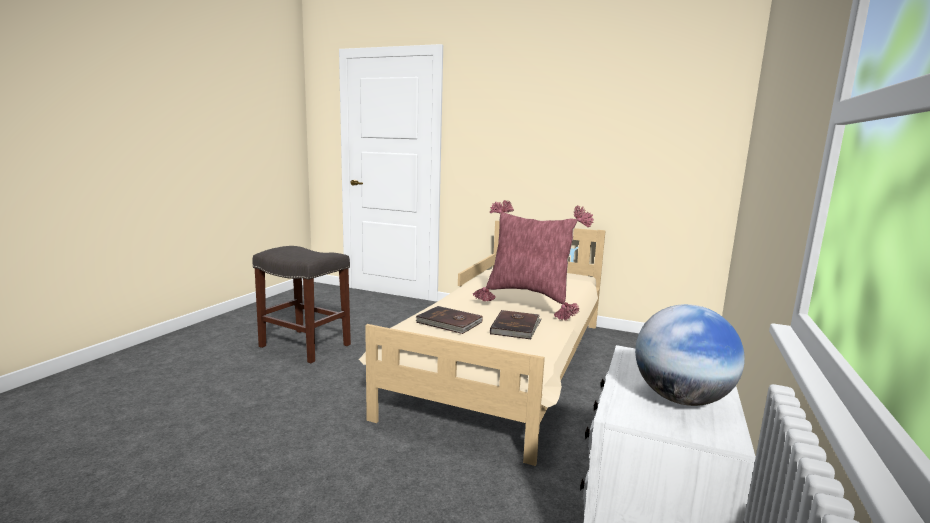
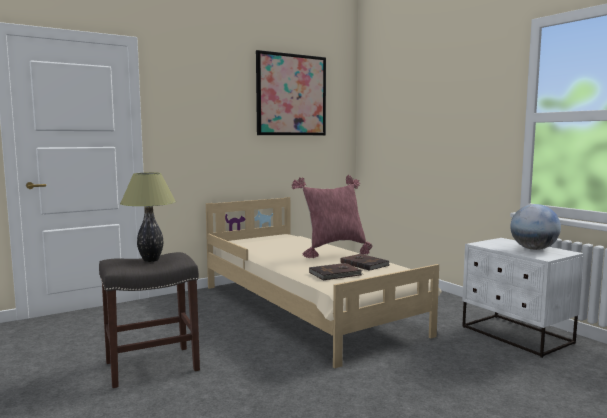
camera: 55 degrees left, 5 degrees down
(301, 253) = (151, 260): none -> table lamp
(625, 94) = (291, 95): none -> picture

